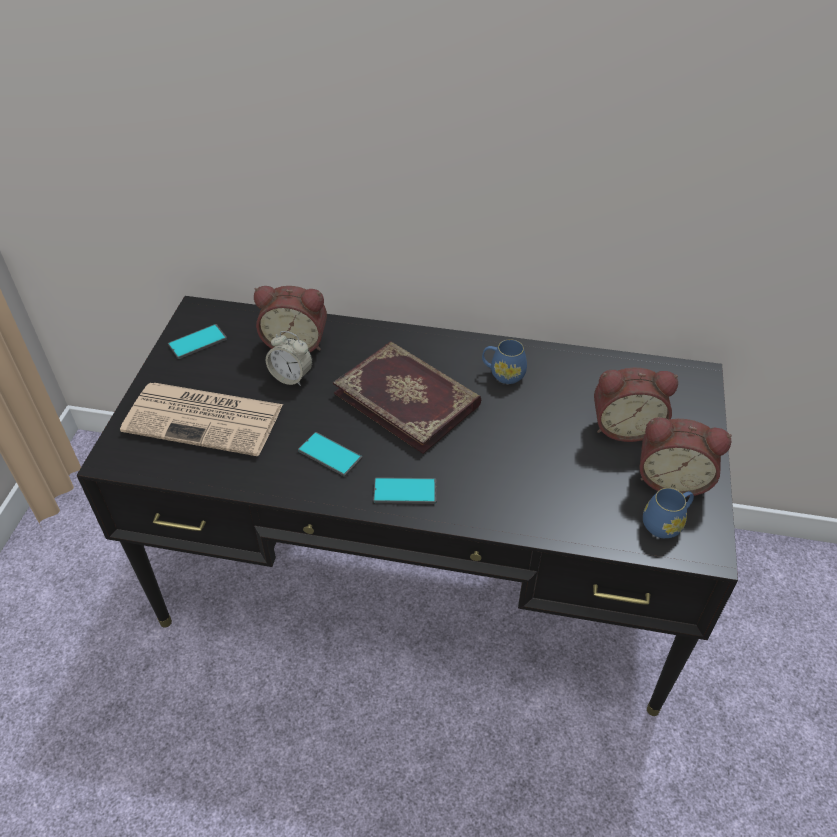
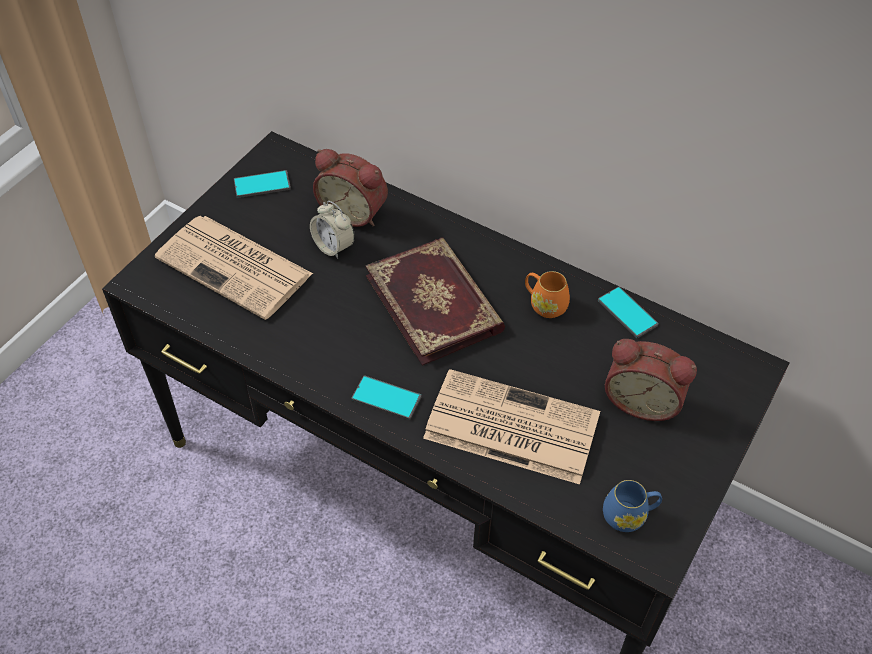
camera: 20 degrees right, 5 degrees up
(330, 454) = (333, 338): phone -> phone (627, 313)
(503, 373) = (544, 304): blue mug -> orange mug
(526, 482) = (509, 427): none -> newspaper
(672, 478) = (661, 471): alarm clock -> none

